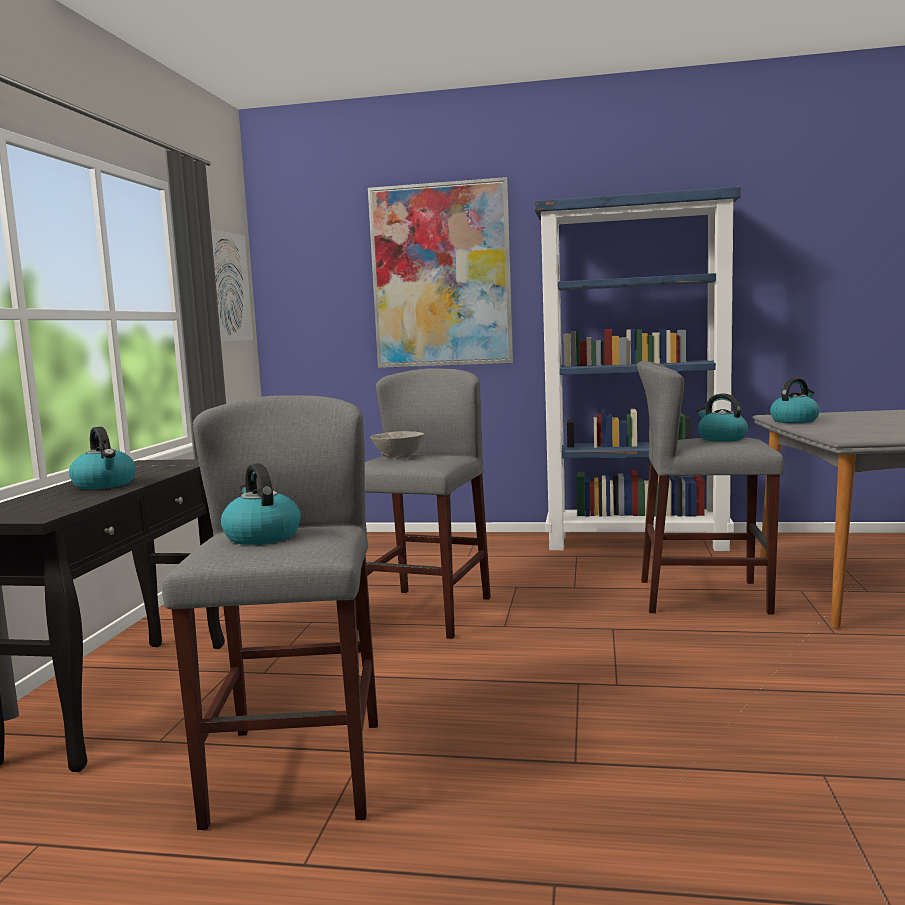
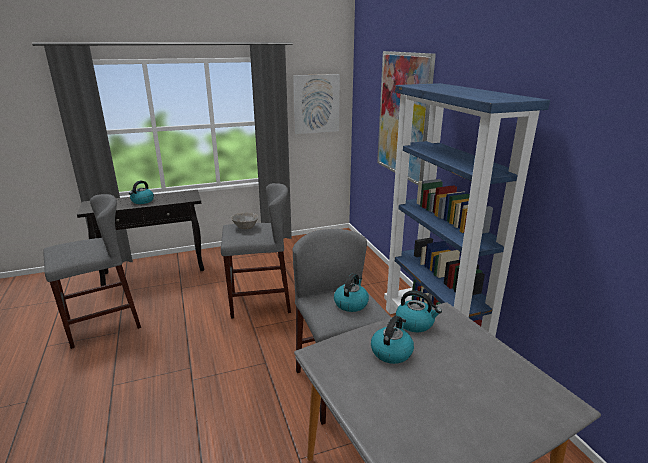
camera: 60 degrees right, 15 degrees up
(261, 536) = (78, 246): kettle -> kettle (391, 351)

